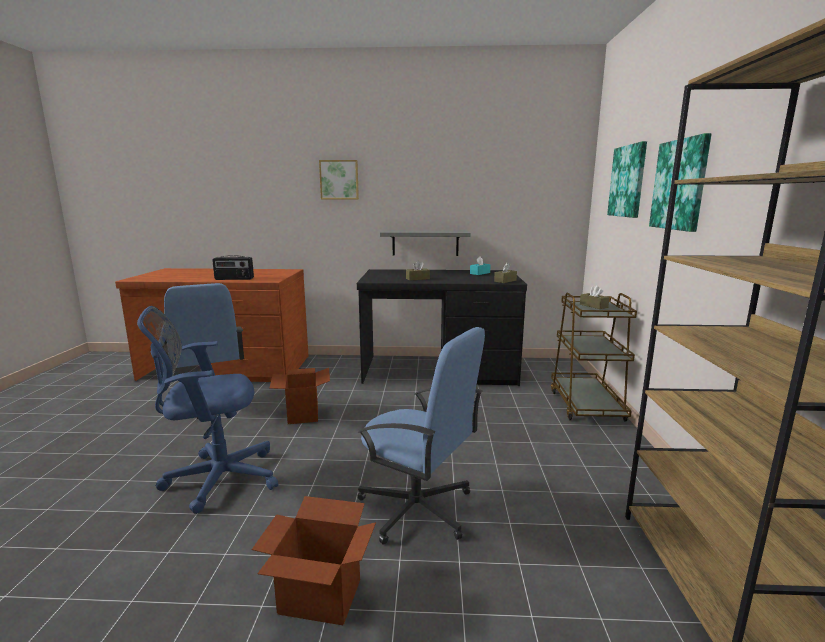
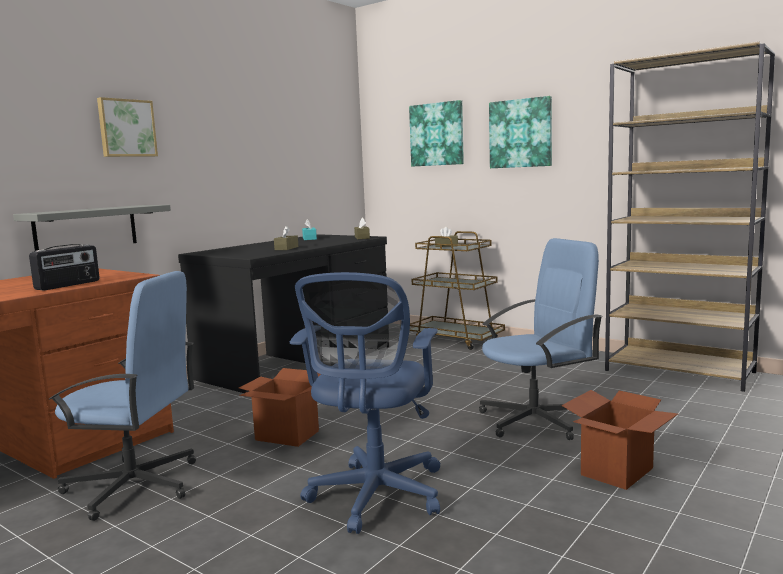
camera: 55 degrees left, 5 degrees down
(425, 243) = (235, 211): grey shelf -> grey shelf (86, 228)

